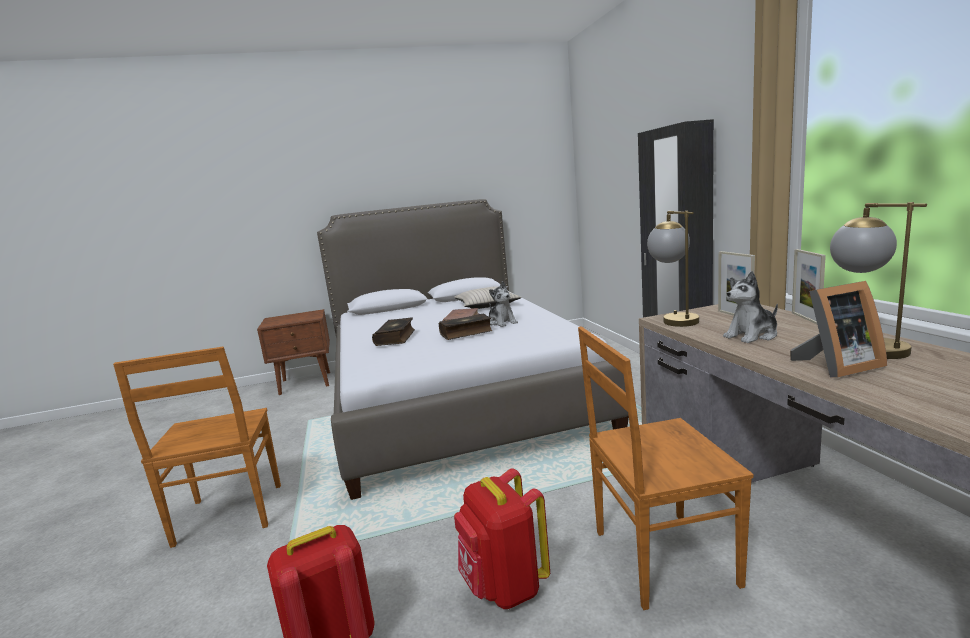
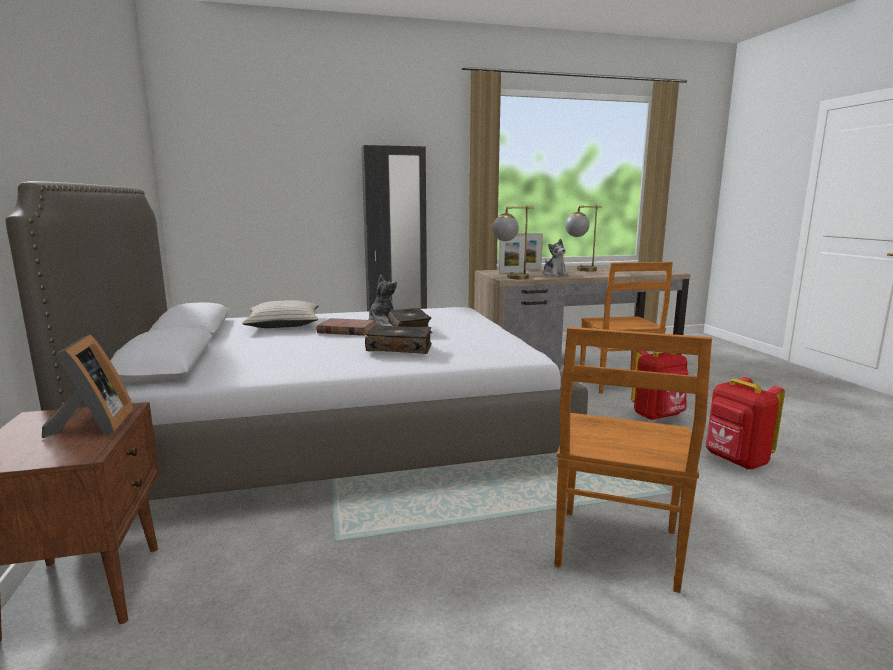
camera: 90 degrees left, 0 degrees up
(229, 516) = (616, 550): brown chair -> brown chair turned 120 degrees clockwise
(502, 322) = (382, 321): plush toy -> plush toy turned 45 degrees counterclockwise
(836, 366) = (605, 273): picture frame -> picture frame (94, 425)

